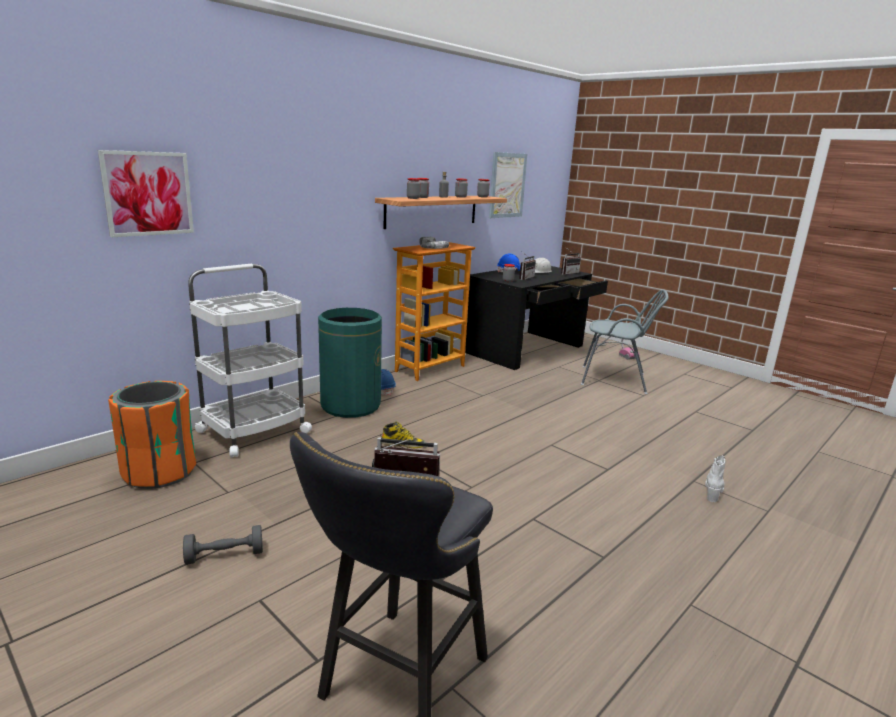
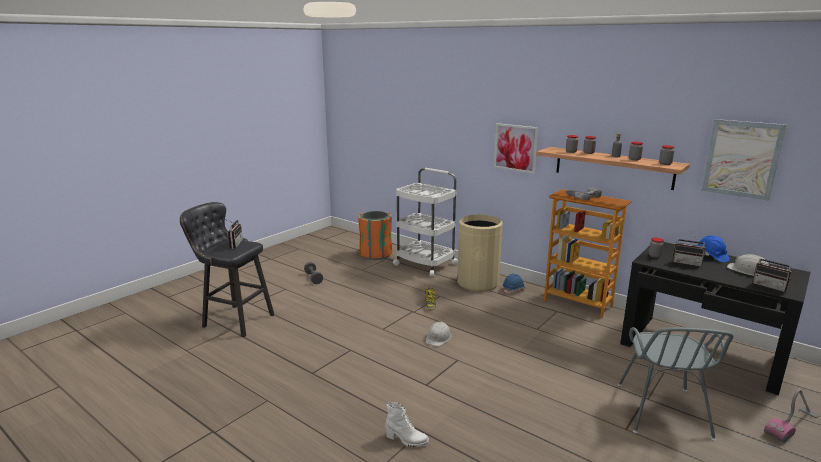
camera: 85 degrees right, 0 degrees up
(148, 193) = (415, 126): picture -> picture (515, 148)
(350, 405) = (478, 283): green trash can -> beige trash can
(499, 449) = (438, 337): none -> white hard hat

